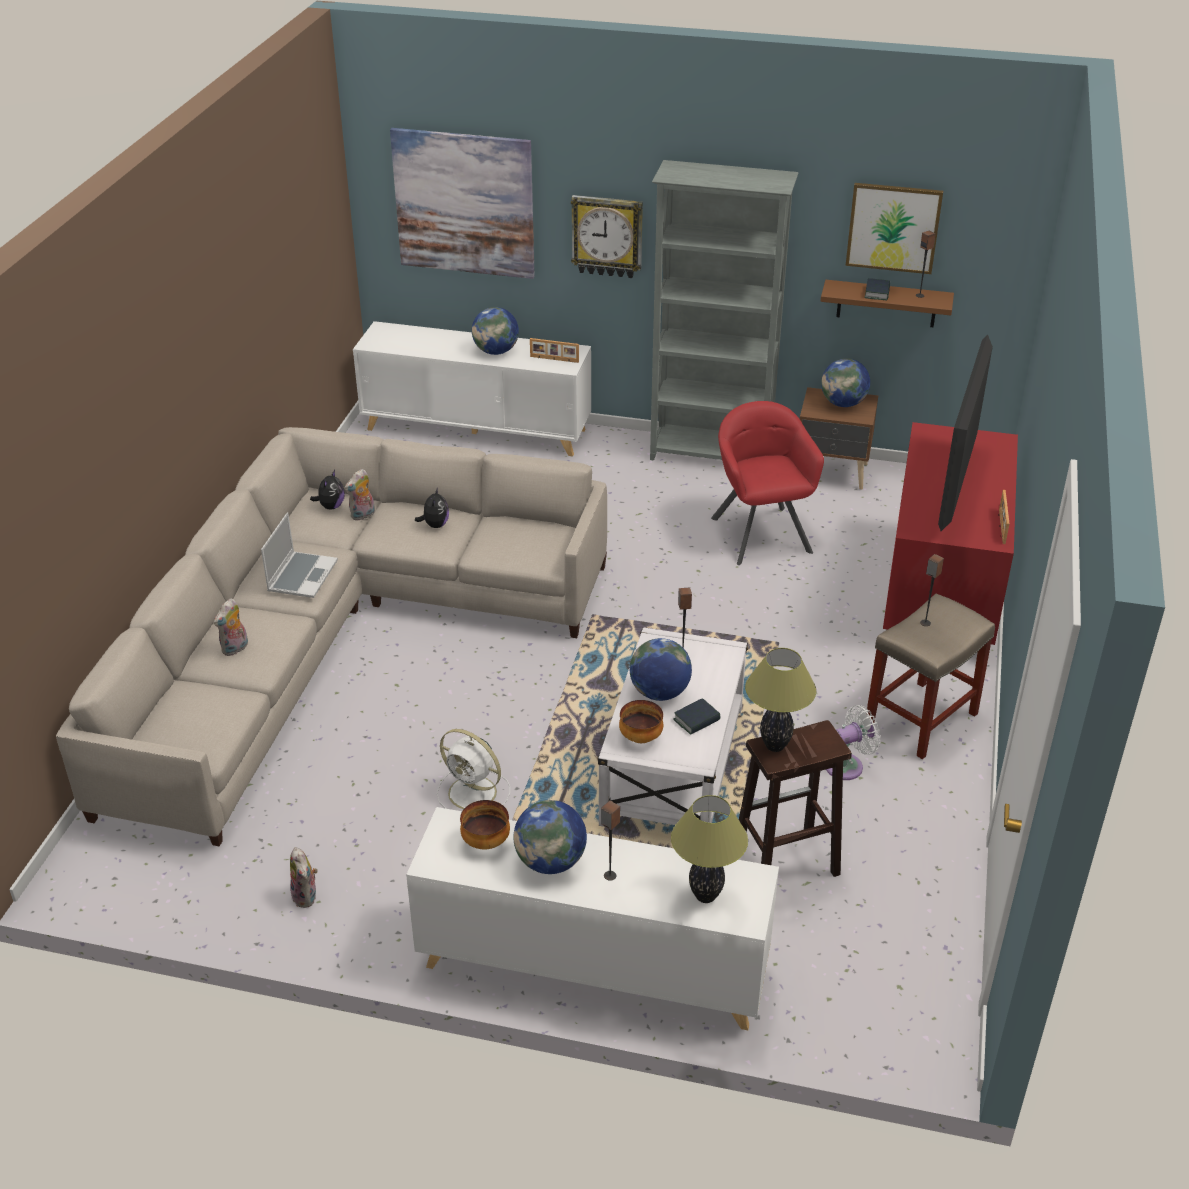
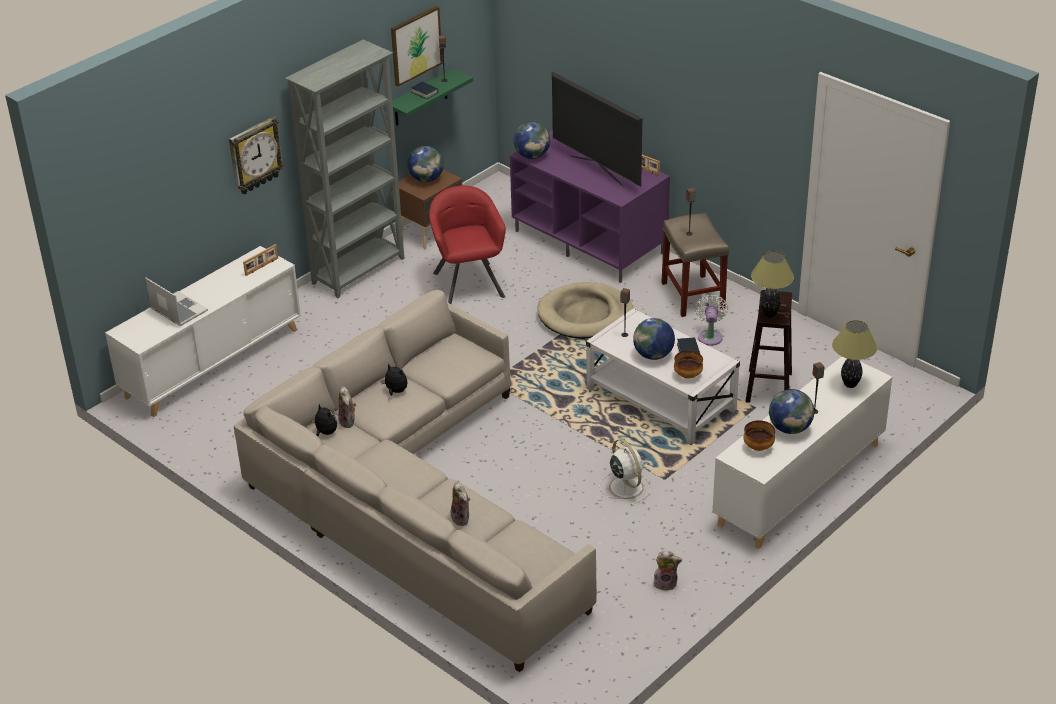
camera: 60 degrees left, 0 degrees up
(302, 576) = (402, 467): laptop -> laptop (178, 310)
(464, 203) = (155, 191): picture -> none
(474, 793) = (625, 486): white fan -> white fan turned 90 degrees counterclockwise
(496, 351) = (221, 288): globe -> globe (532, 156)
(761, 534) = (469, 284): red armchair -> red armchair turned 60 degrees clockwise
(788, 641) = (585, 315): none -> beige dog bed
(886, 303) = (420, 98): brown shelf -> green shelf
(942, 593) = (590, 242): red tv stand -> purple tv stand

